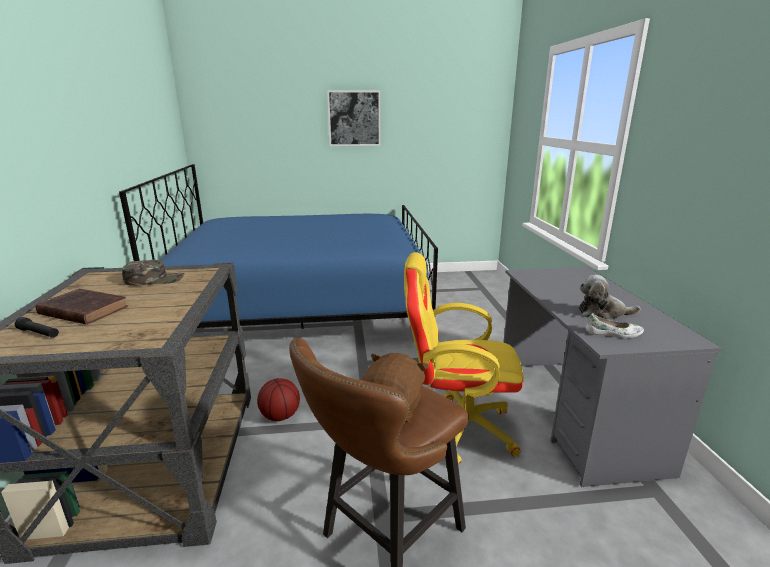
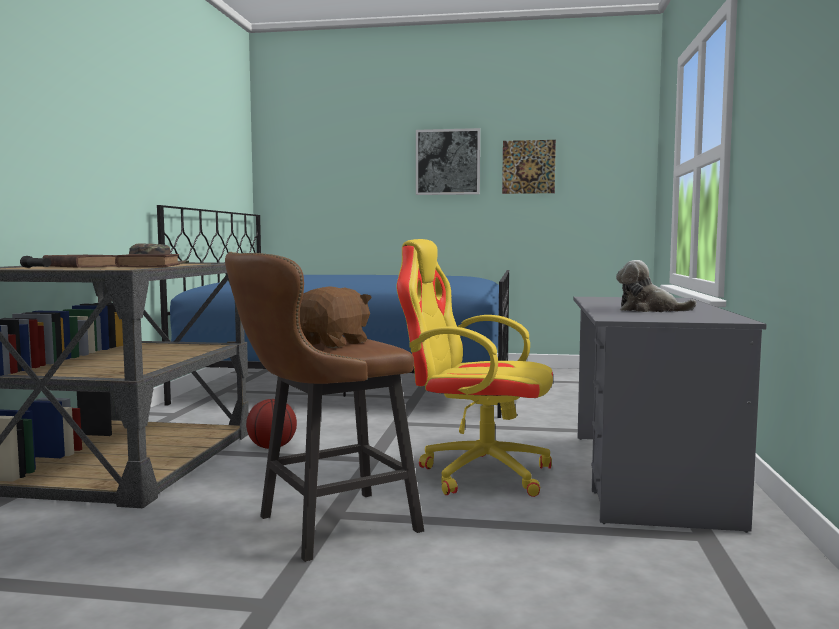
camera: 15 degrees right, 15 degrees down
(163, 308) = (149, 266): none -> brown book
(418, 123) = (528, 167): none -> picture
(613, 333) = (637, 316): white shoe -> none

